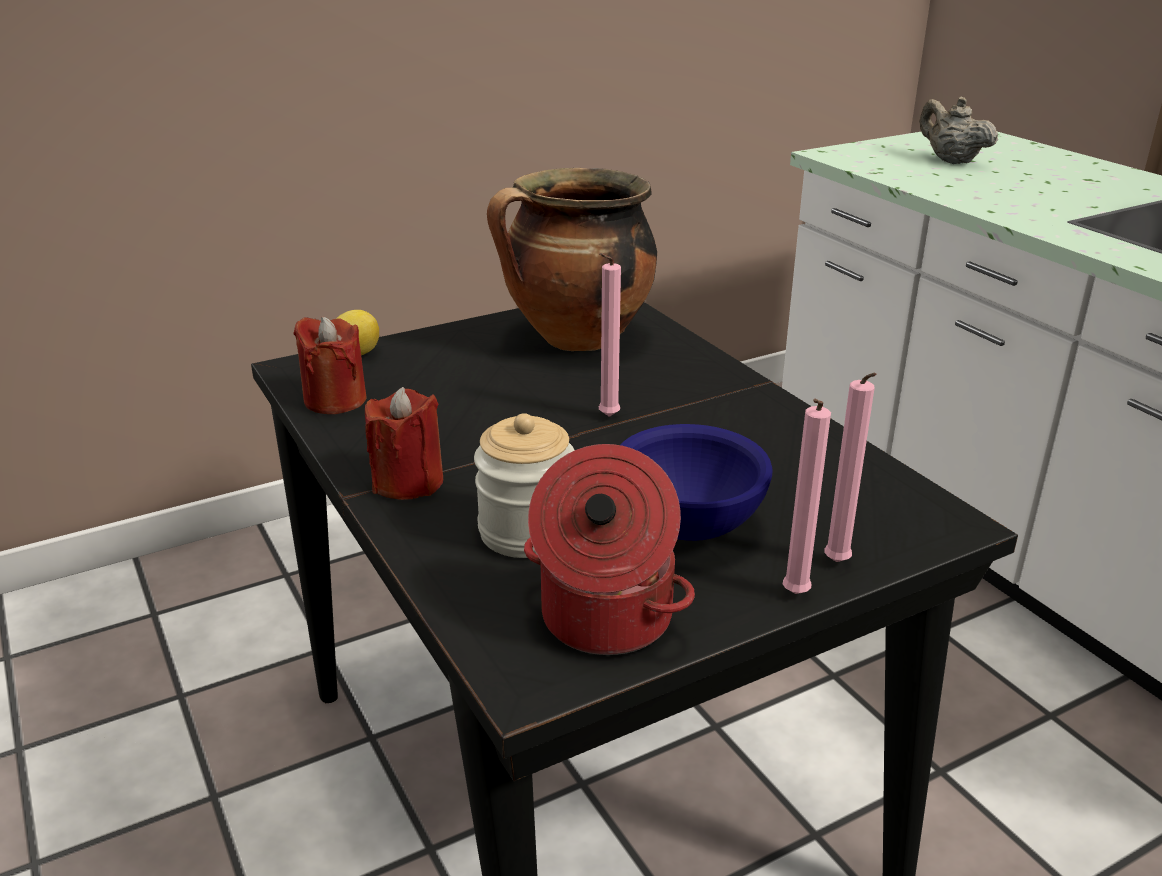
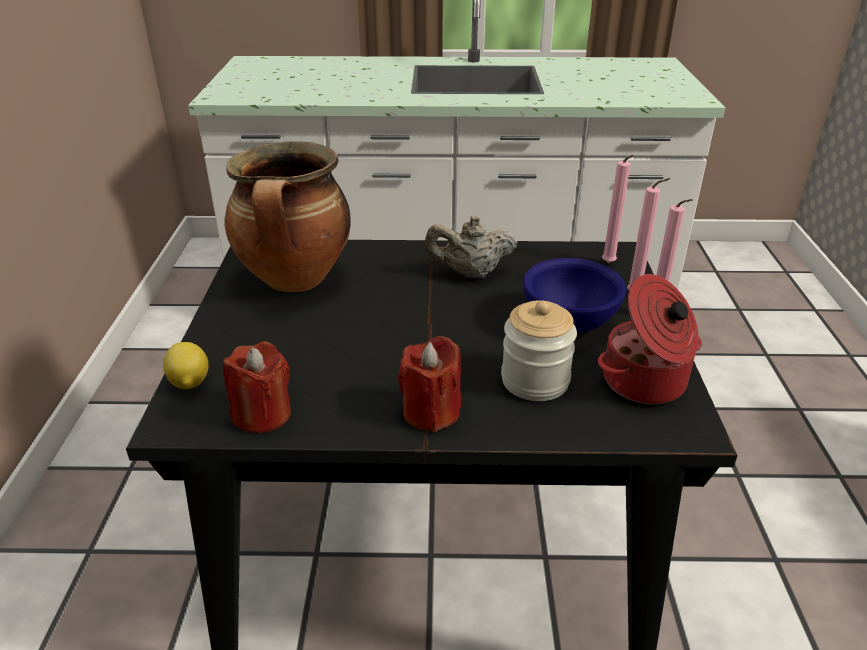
camera: 60 degrees left, 5 degrees up
(606, 417) = (420, 306): pink candle -> pink candle (609, 264)
(951, 161) = (284, 80): beige teapot -> beige teapot (470, 273)

